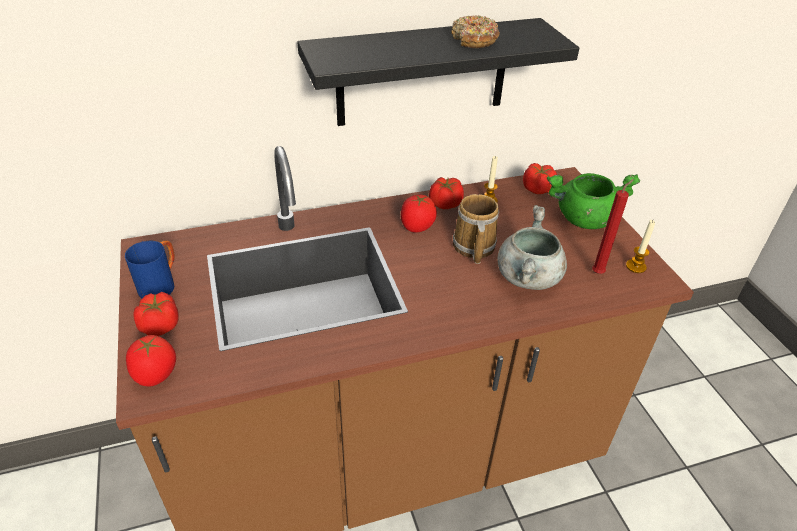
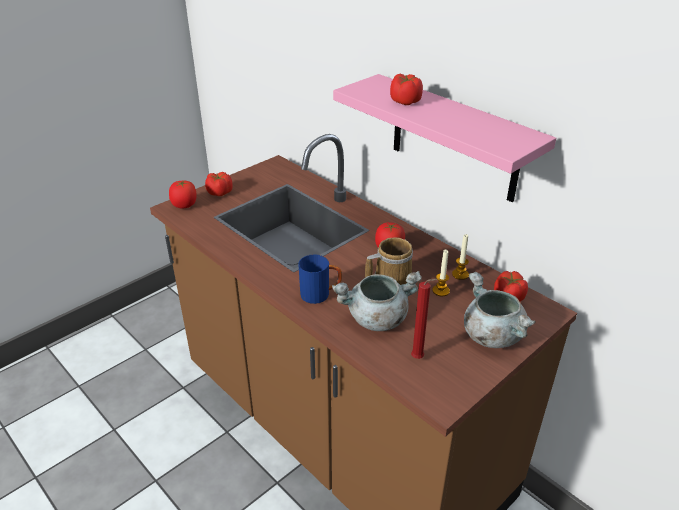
camera: 65 degrees right, 5 degrees down
(161, 285) = (251, 180): blue mug -> blue mug (320, 294)
(422, 73) = (454, 139): black shelf -> pink shelf
(445, 204) = (432, 254): tomato -> tomato (405, 101)
(474, 40) = (460, 121): donut -> none
(583, 219) = (491, 335): green cooking pot -> grey cooking pot
(635, 266) = (449, 381): candle -> candle (440, 291)

